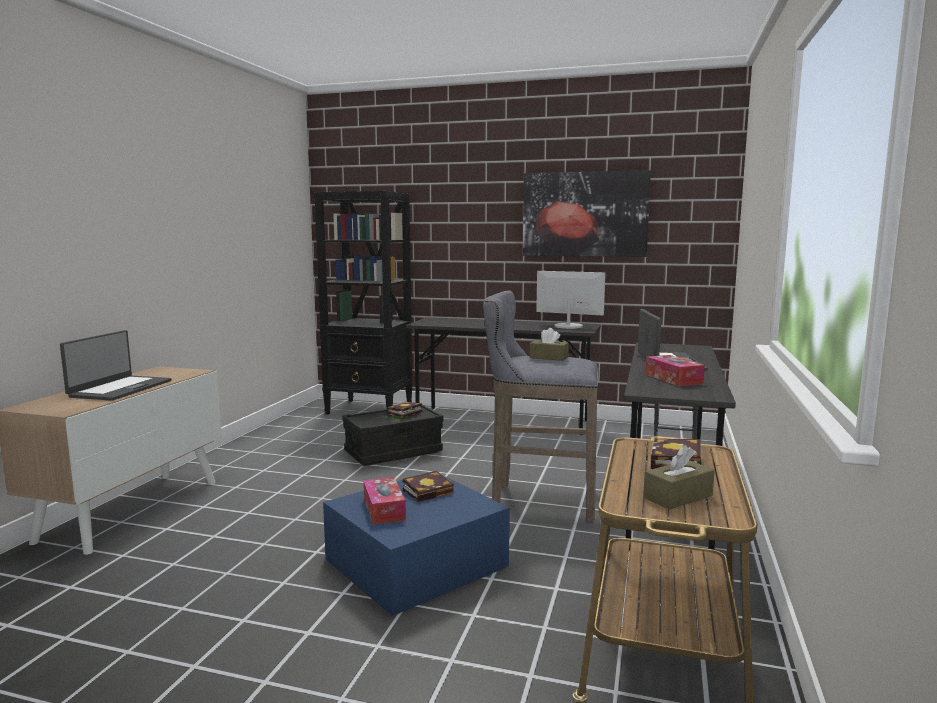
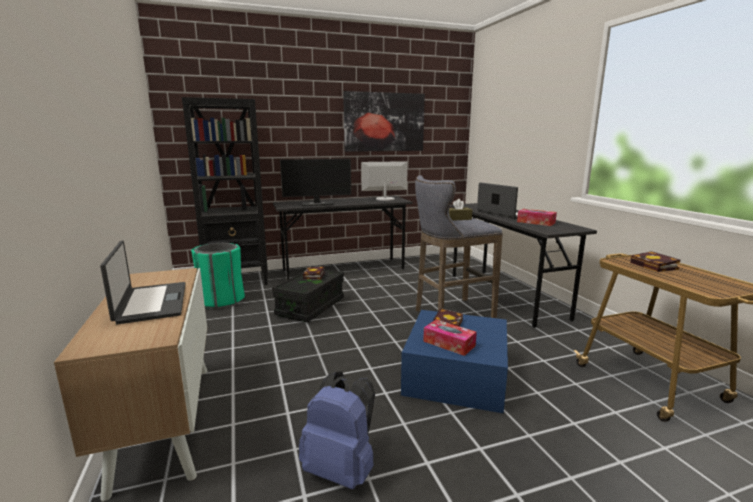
camera: 35 degrees left, 5 degrees up
(176, 593) = (341, 469): none -> blue backpack
(323, 426) = (221, 301): none -> green trash can
(464, 324) = (317, 204): none -> monitor
(678, 496) = (707, 282): brown tissue box -> none

